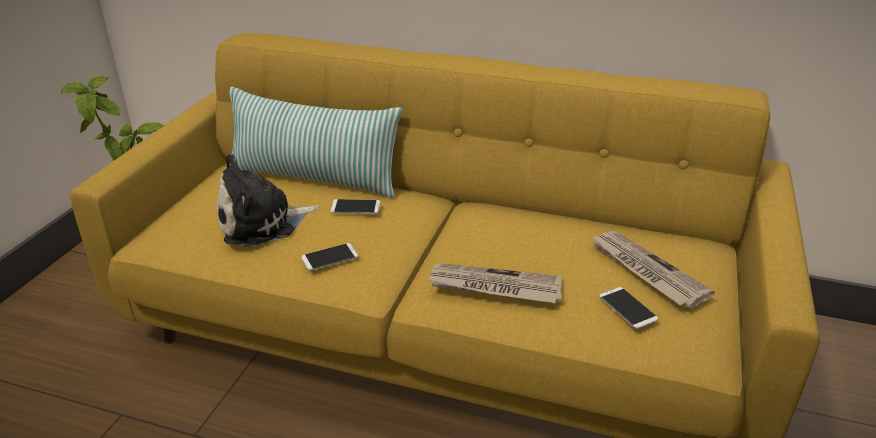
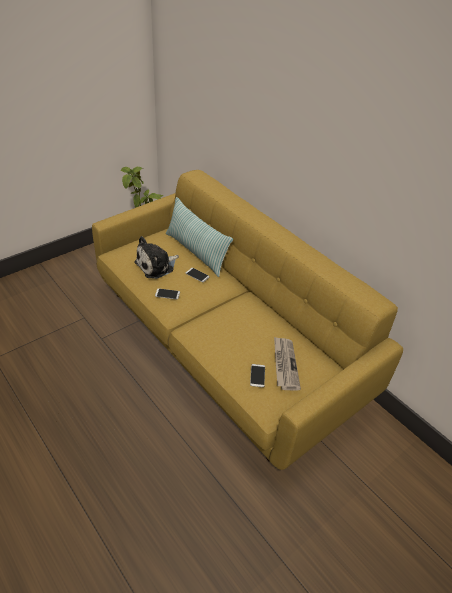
camera: 30 degrees right, 10 degrees up
(262, 223) = (156, 266): plush toy -> plush toy turned 45 degrees counterclockwise
(494, 287) = (215, 339): newspaper -> none

